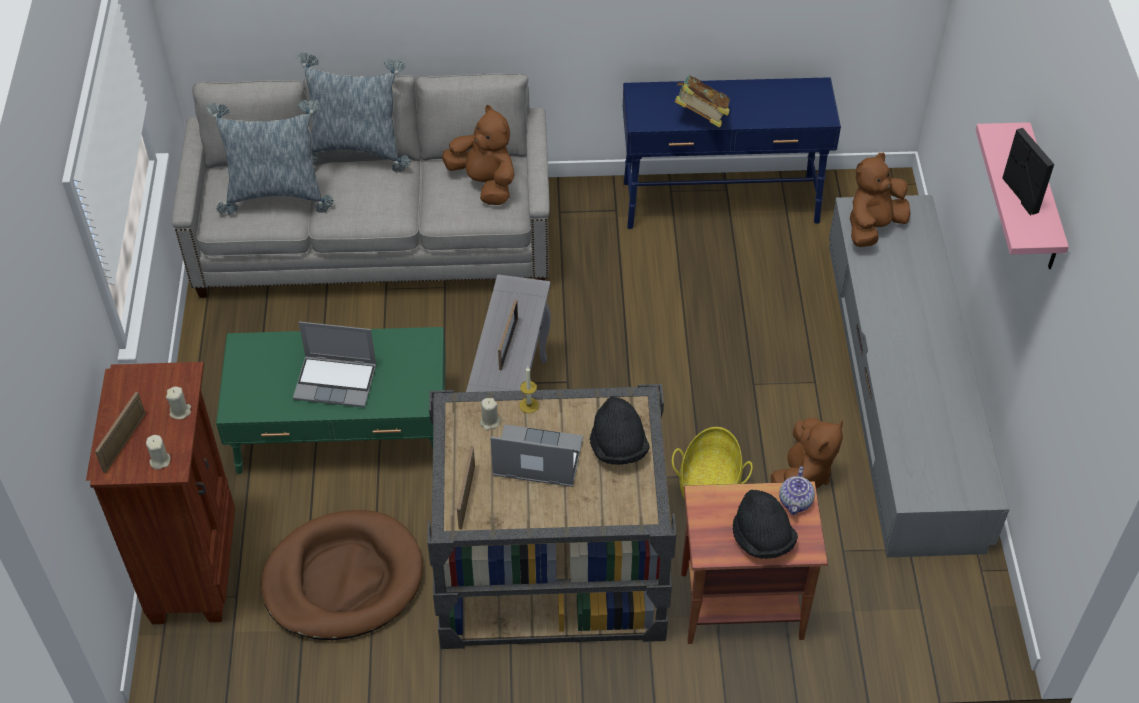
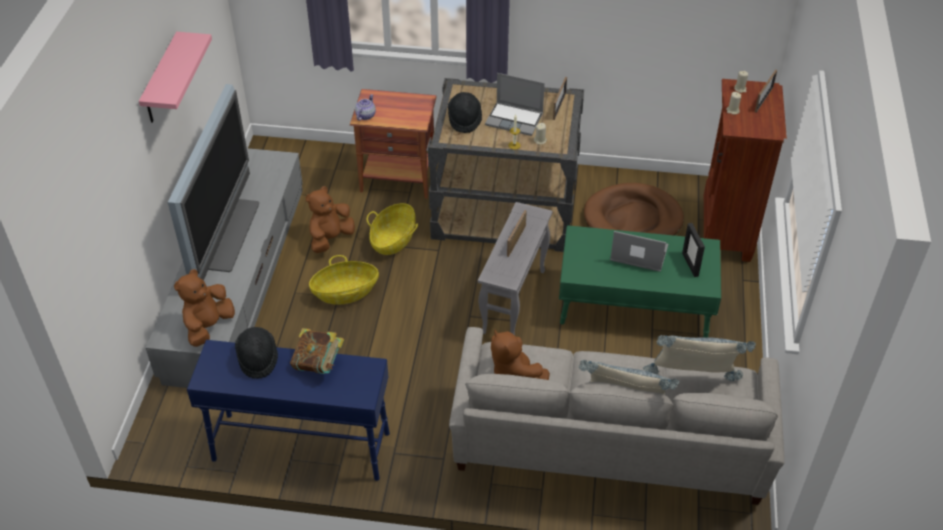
camera: 170 degrees left, 5 degrees down
(746, 391) = (345, 292): none -> basket
(762, 538) = (392, 102): black hat -> black hat (257, 359)
(873, 227) = (208, 326): brown plush toy -> brown plush toy turned 150 degrees clockwise
(927, 353) = (225, 233): none -> television
(1019, 195) = (183, 59): picture frame -> picture frame (691, 264)

